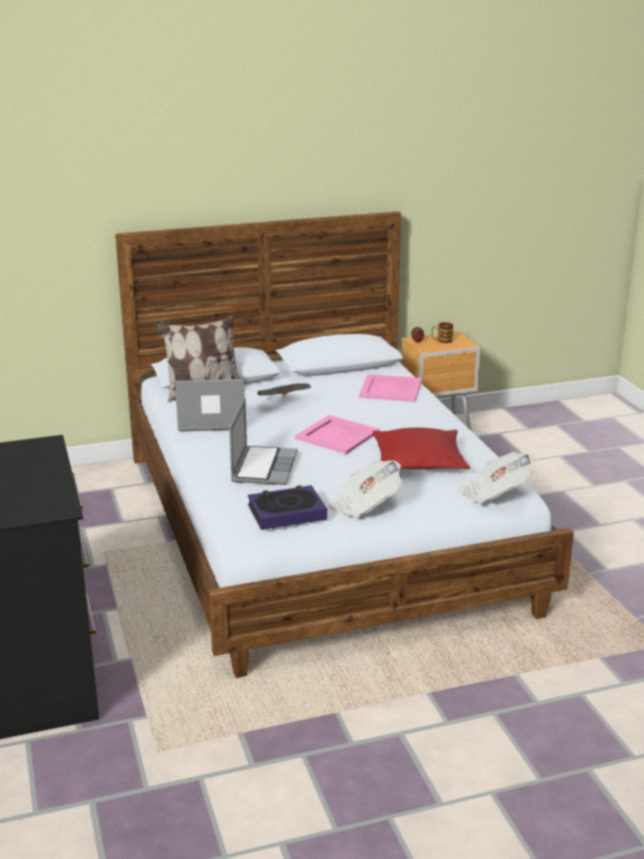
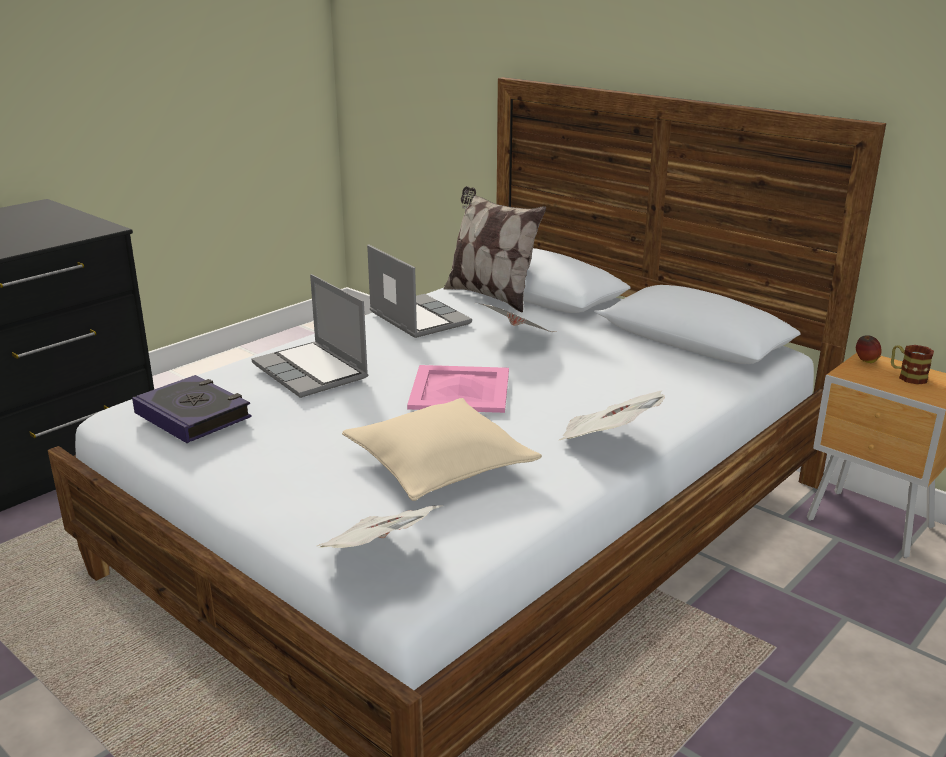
camera: 60 degrees right, 0 degrees up
(263, 467) = (312, 372): laptop -> laptop turned 75 degrees clockwise
(365, 505) = (256, 460): newspaper -> newspaper (607, 440)
(390, 389) = (664, 385): pink tray -> none
(418, 461) = (440, 465): red pillow -> beige pillow

